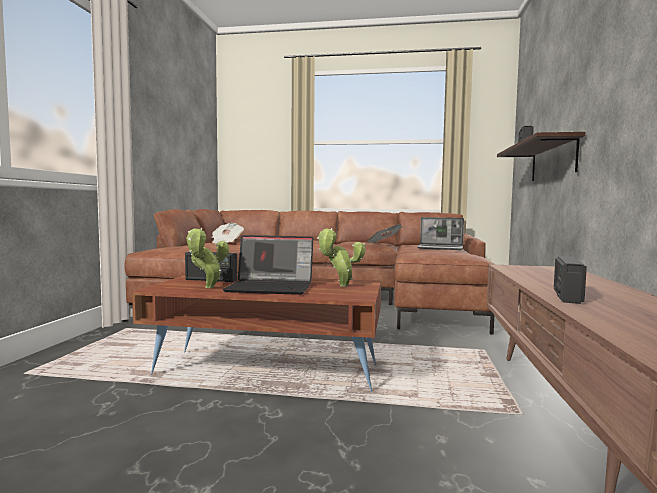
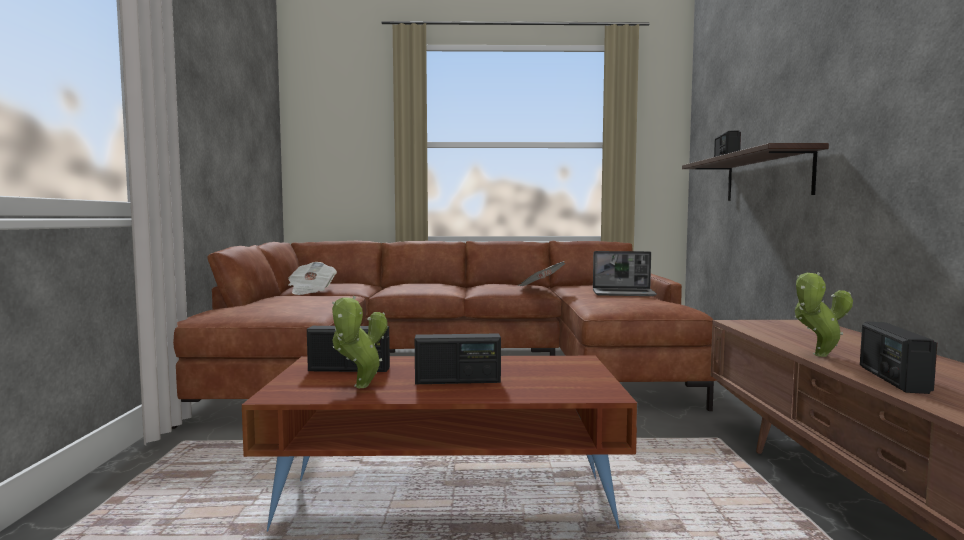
camera: 10 degrees left, 0 degrees up
(271, 288) = (457, 381): laptop -> radio
(340, 286) = (553, 371): potted plant -> potted plant (818, 356)

